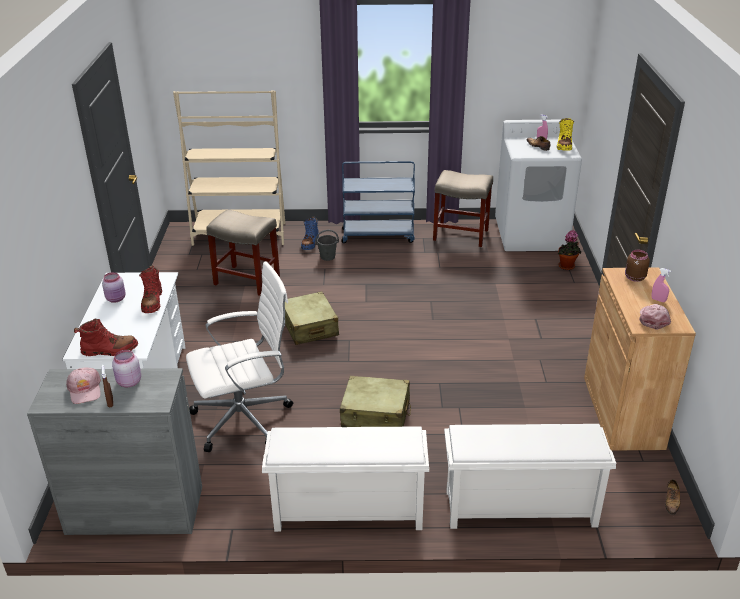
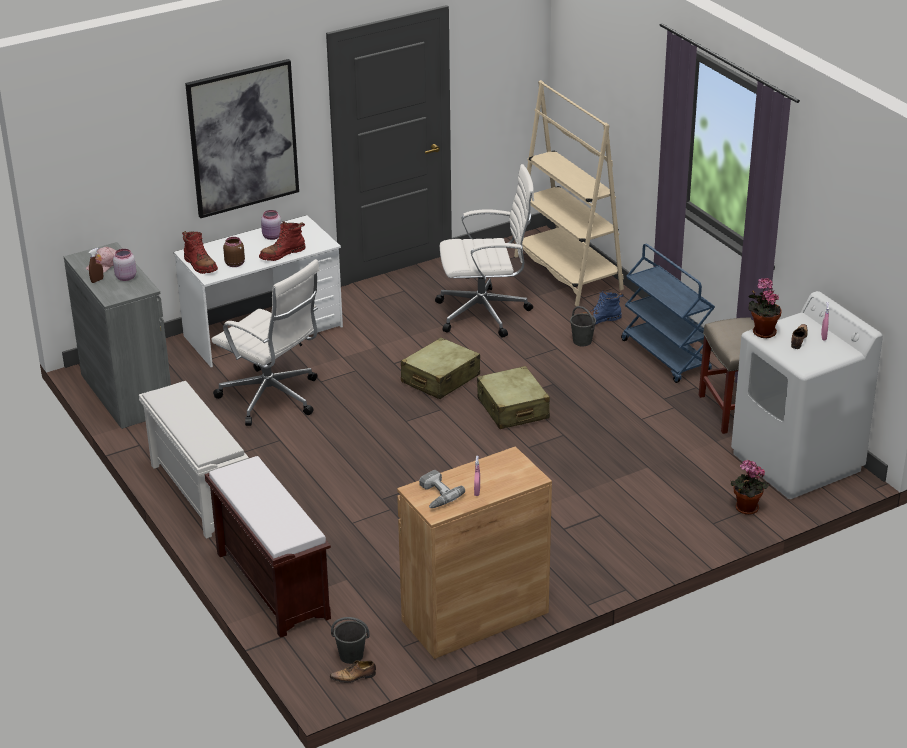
camera: 60 degrees right, 0 degrees up
(62, 214) = (243, 138): none -> picture
(248, 280) = (485, 313): beige stool -> white office chair
(376, 413) = (339, 464): beige suitcase -> beige suitcase (513, 409)
(518, 509) = (271, 585): white shoe rack -> brown bench
(519, 153) = (762, 332): none -> potted plant
(564, 145) = (825, 356): yellow boot -> none
(634, 278) = (511, 469): brown jar -> brown jar (234, 263)
(642, 494) = (351, 655): none -> grey bucket
(653, 319) = (435, 495): pink cap -> power drill

